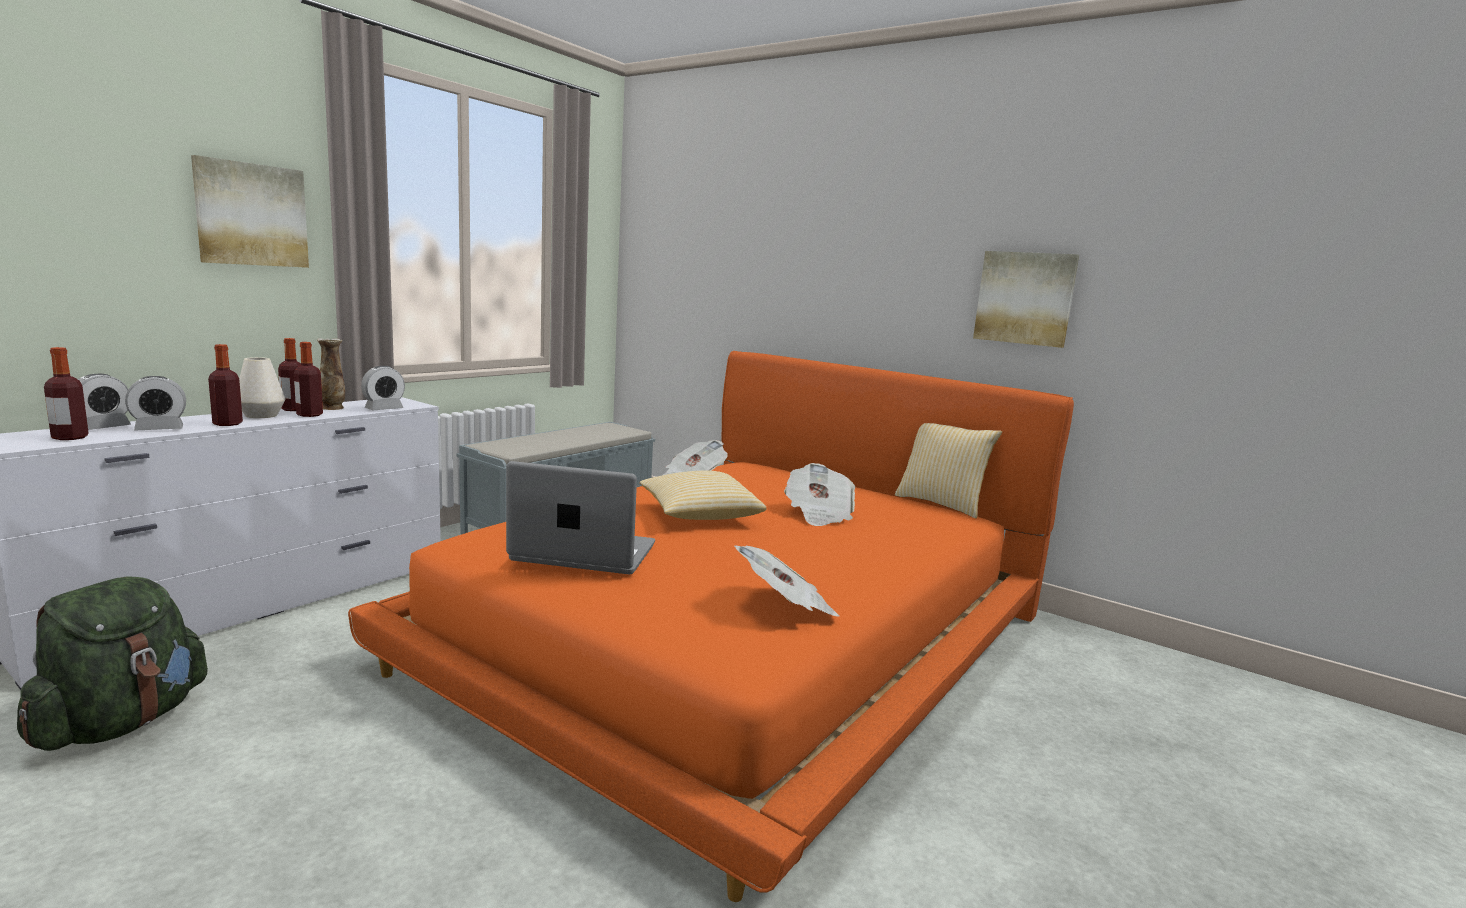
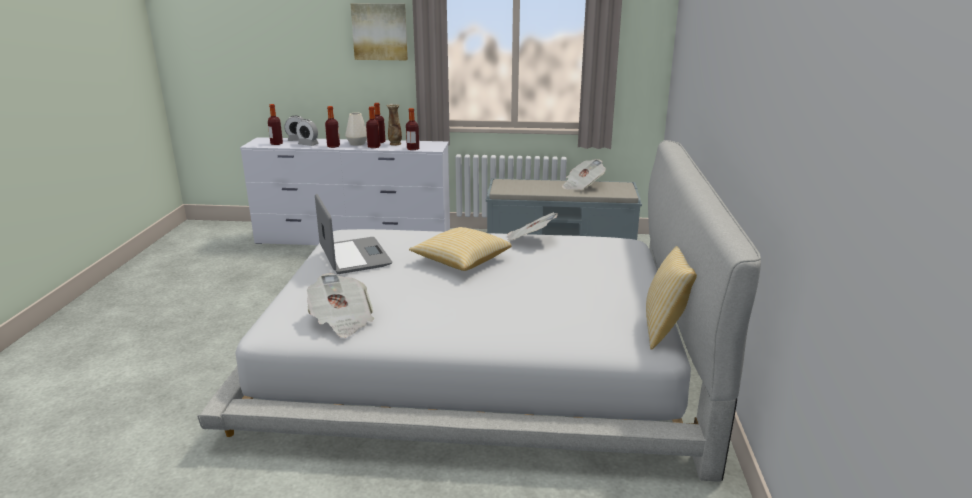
camera: 60 degrees right, 10 degrees up
(122, 722) = (250, 267): green backpack -> none
(384, 409) = (413, 149): alarm clock -> bottle
(743, 637) = (481, 358): orange bed -> white bed
(818, 514) = (528, 290): newspaper -> newspaper (582, 186)
(1025, 298) = (783, 133): picture -> none

